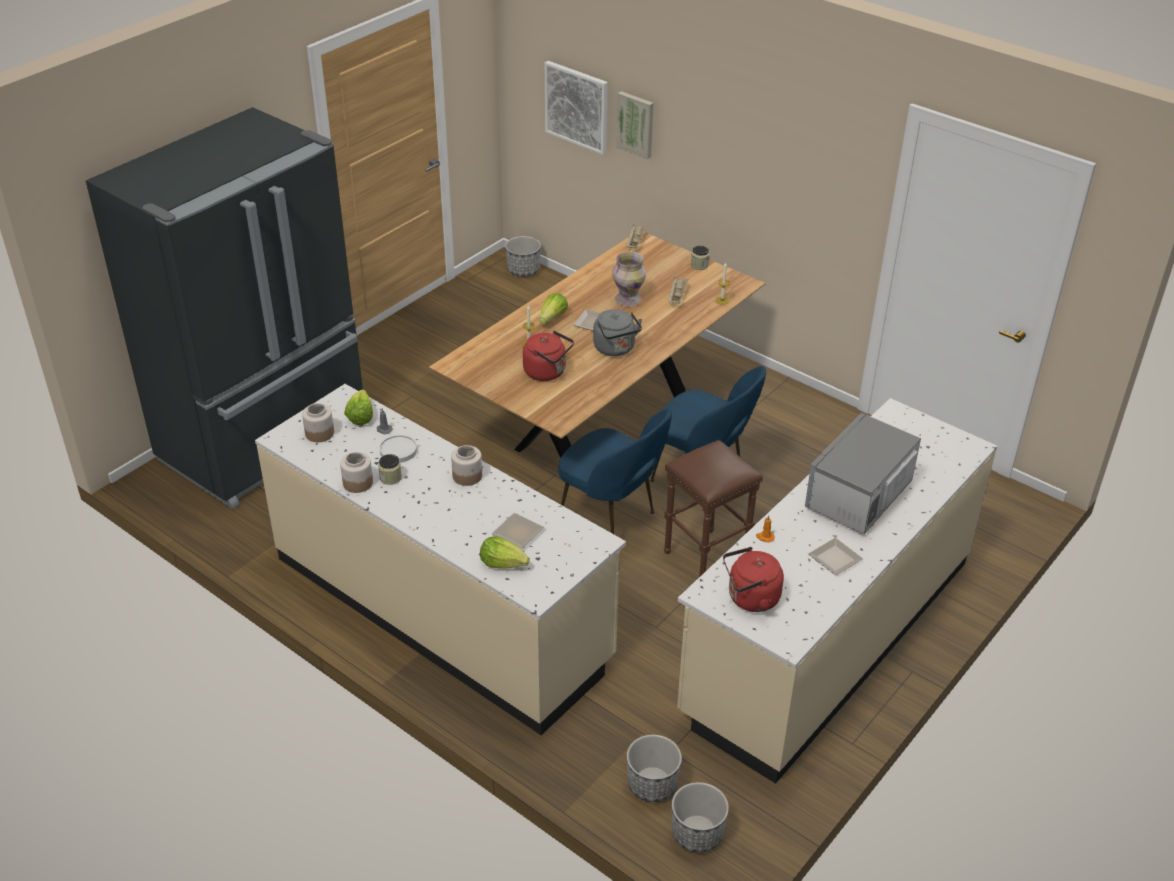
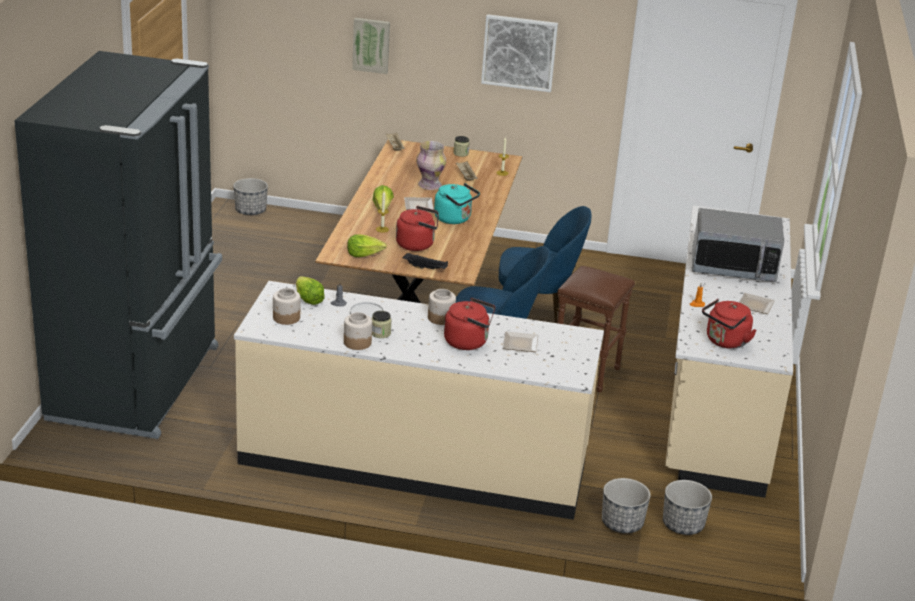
camera: 30 degrees left, 10 degrees down
(467, 514) = (469, 342): none -> red kettle
(503, 563) = (530, 365): lettuce -> lettuce (364, 254)
(529, 404) = (426, 268): none -> black tray
(577, 106) = (305, 41): picture -> picture (519, 52)
(615, 349) = (454, 219): grey kettle -> turquoise kettle
(697, 834) = (742, 544): planter -> planter (622, 523)
(859, 497) = (733, 267): microwave -> microwave turned 90 degrees counterclockwise

